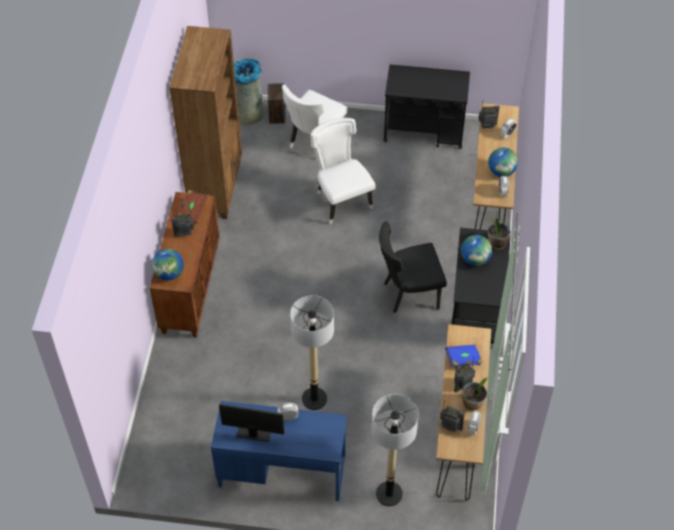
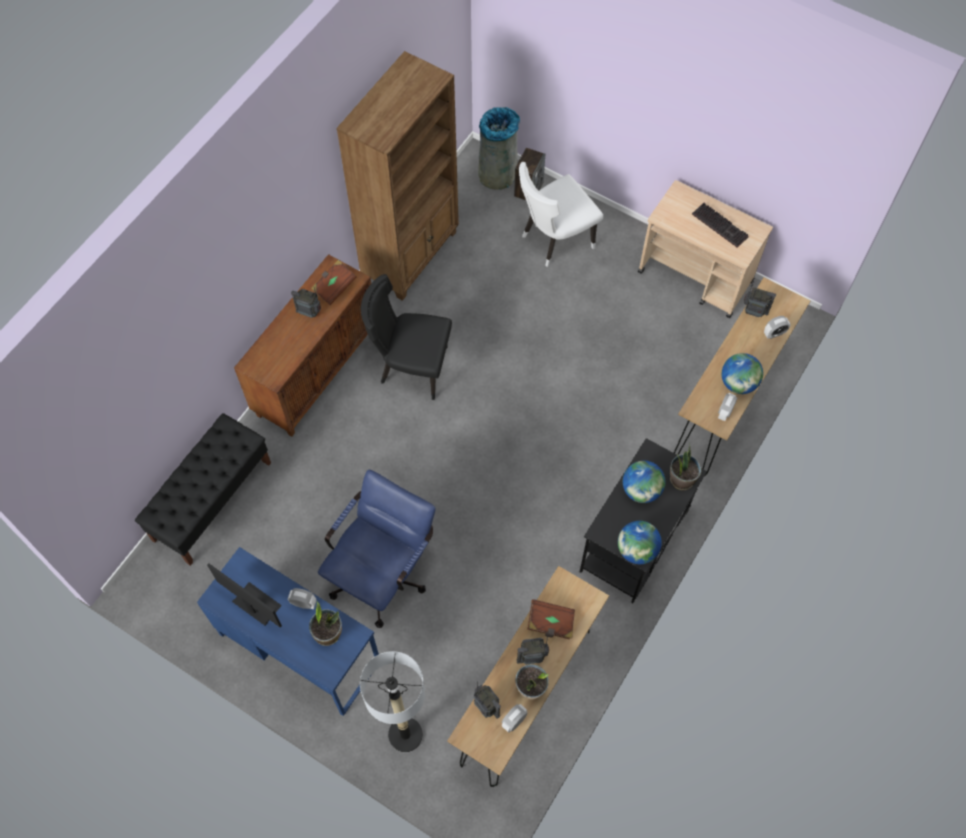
camera: 25 degrees right, 10 degrees up
(161, 402) = (212, 501): none -> black bench
(169, 274) = (265, 358): globe -> globe (637, 550)
(314, 399) = (383, 573): floor lamp -> blue office chair
(316, 428) = (328, 633): none -> potted plant
(341, 200) = (547, 328): white chair -> none
(408, 293) = (564, 484): black chair -> black chair (411, 367)
(424, 131) = (696, 277): black cart -> beige cart
(436, 82) = (721, 225): none -> keyboard
(463, 360) = (550, 623): blue book -> brown book

